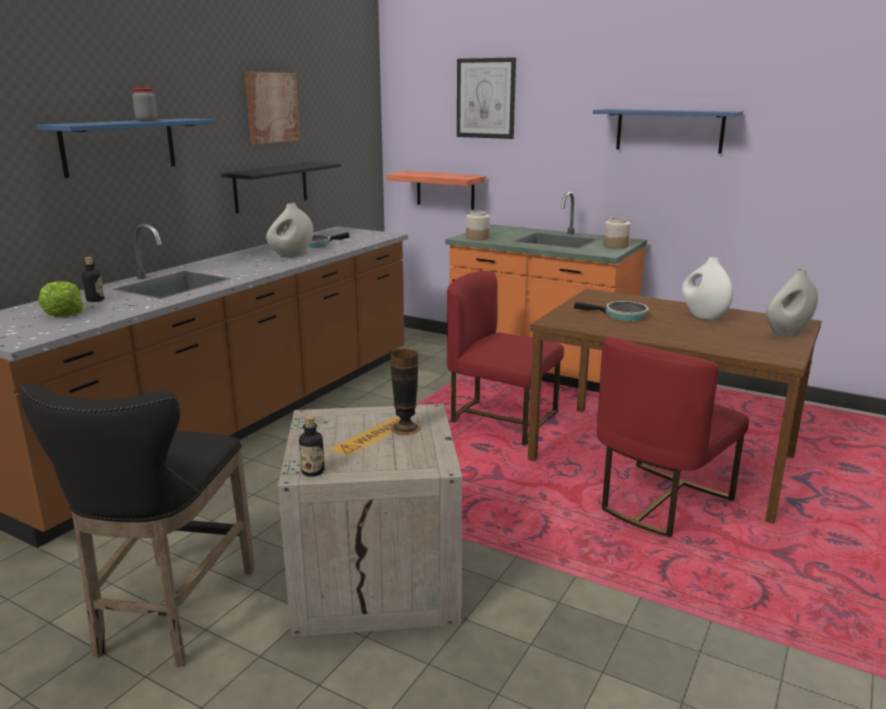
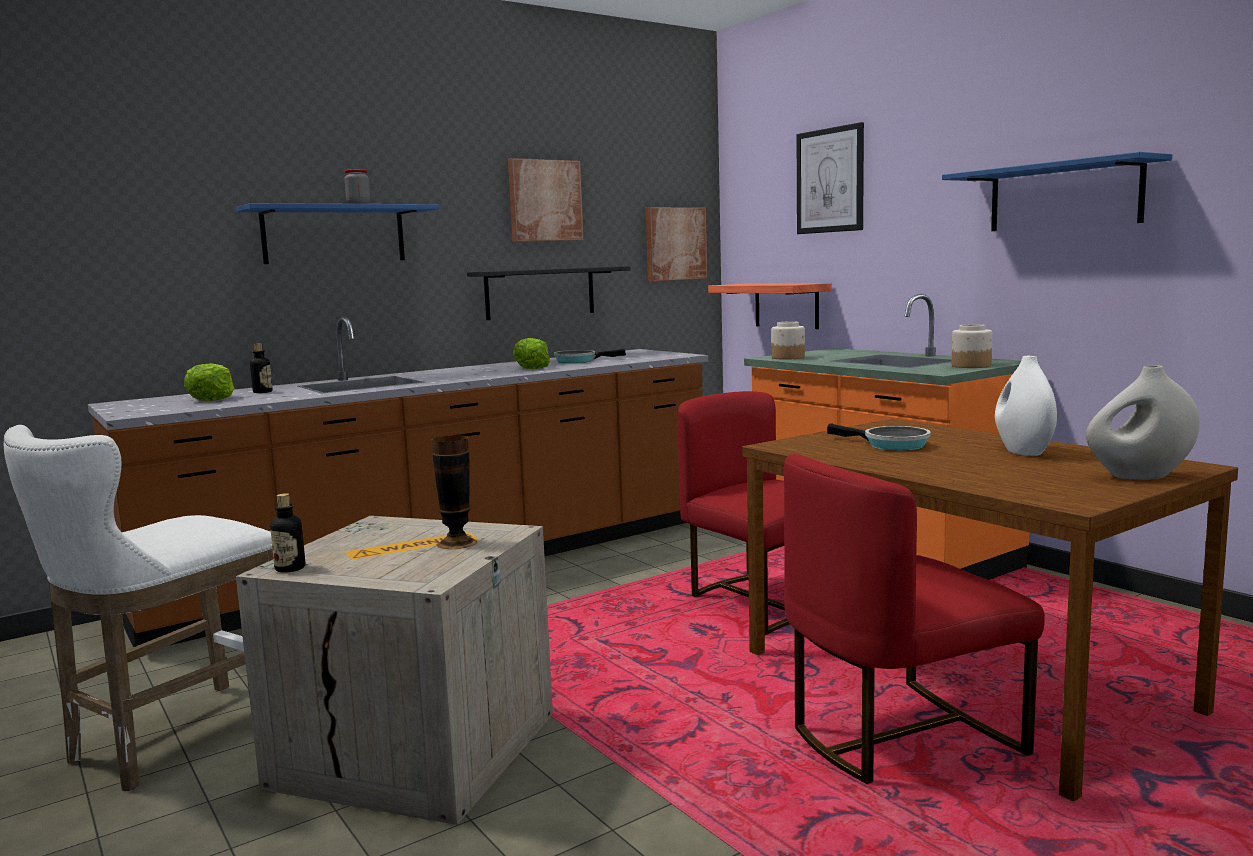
camera: 25 degrees right, 10 degrees down
(170, 616) = (173, 740): black stool -> white stool
(291, 255) = (530, 368): white vase -> lettuce
(355, 139) = (675, 244): none -> picture

